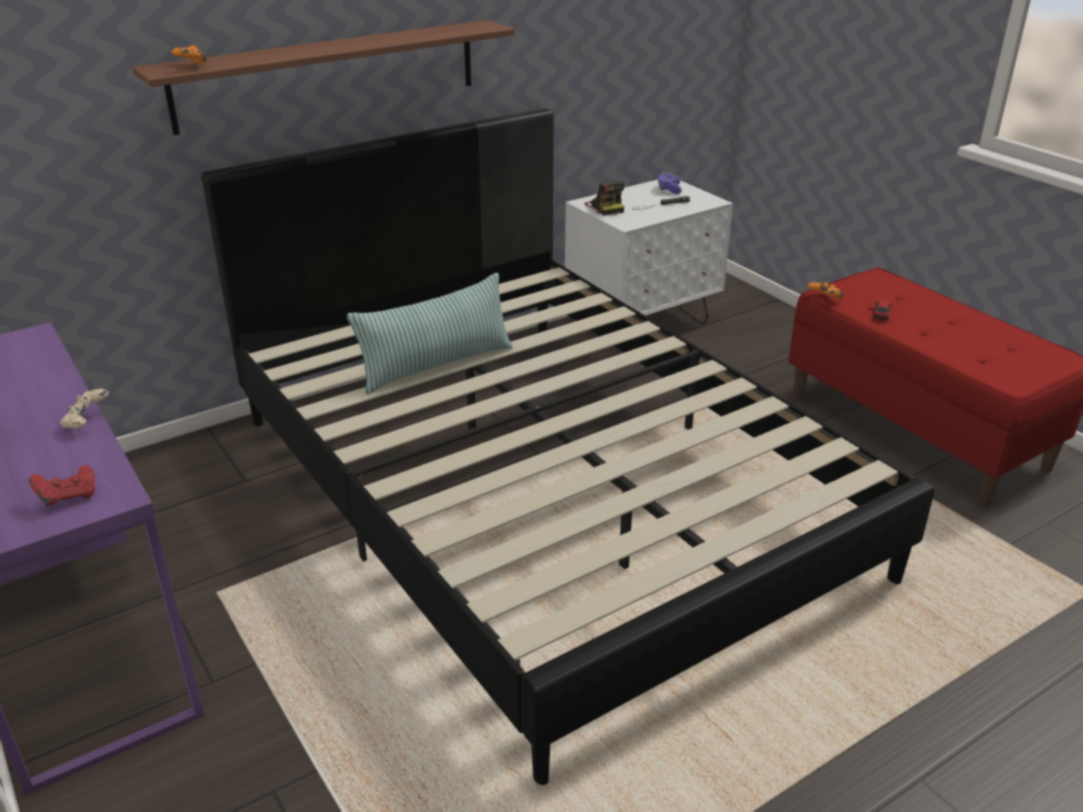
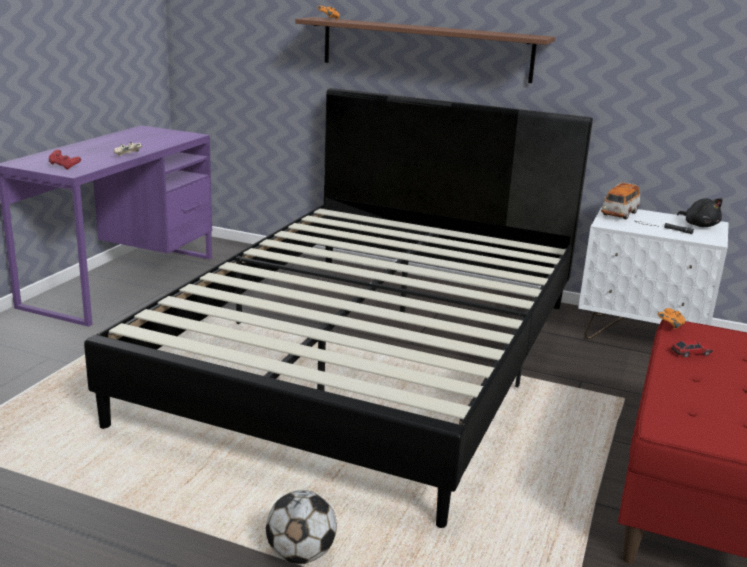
camera: 55 degrees right, 10 degrees down
(436, 365) = (376, 247): pillow -> none
(605, 207) = (619, 214): camera -> toy car
(669, 189) = (699, 225): purple game controller -> black plush toy
(904, 693) = (300, 554): none -> football

